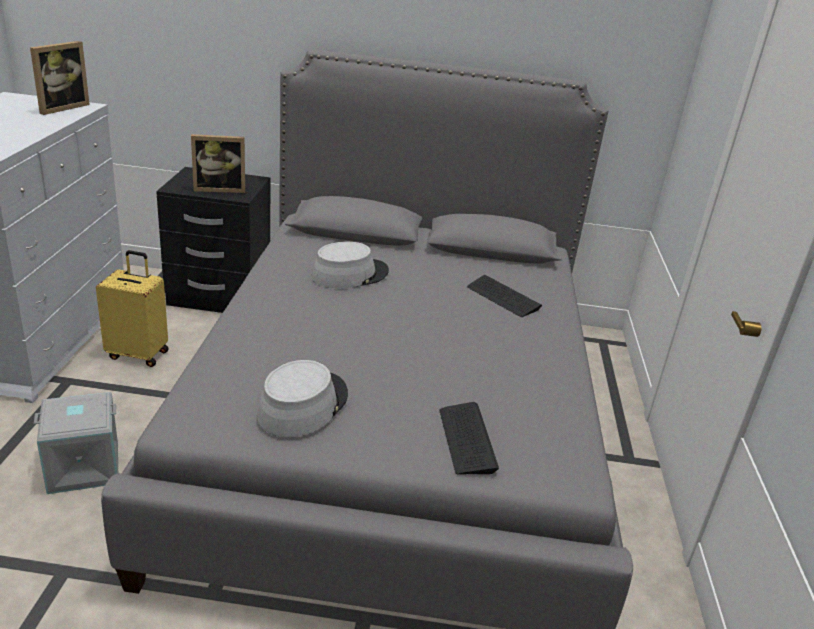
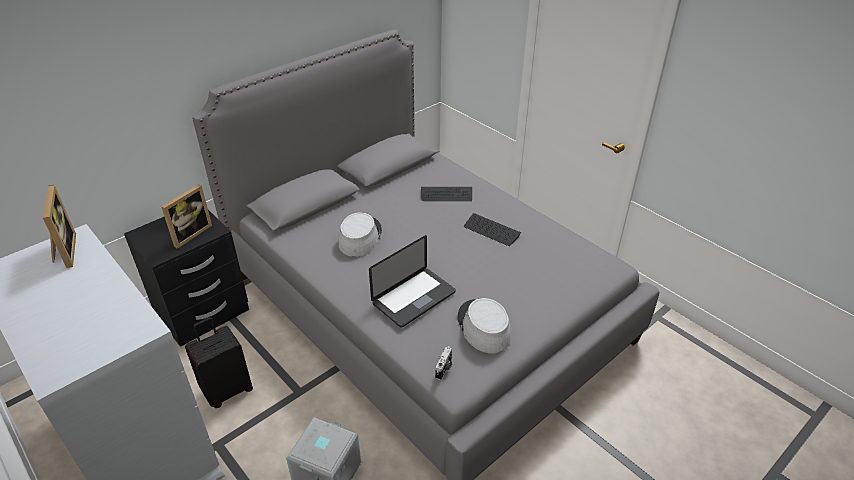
camera: 45 degrees left, 10 degrees up
(139, 354) = (227, 390): yellow suitcase -> black suitcase
(199, 403) = (444, 369): none -> camera
(293, 339) = (414, 298): none -> laptop
(467, 439) = (558, 284): keyboard -> keyboard (491, 230)

